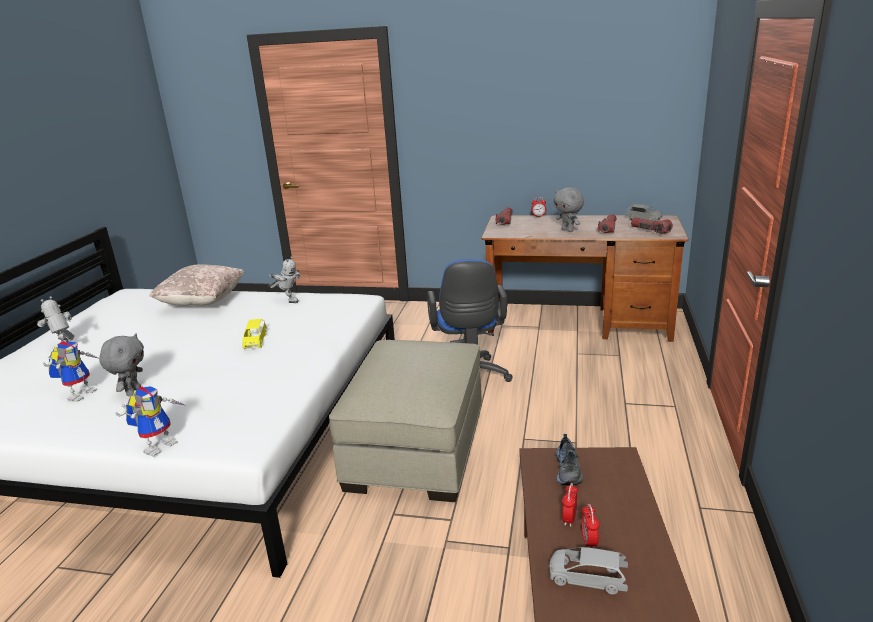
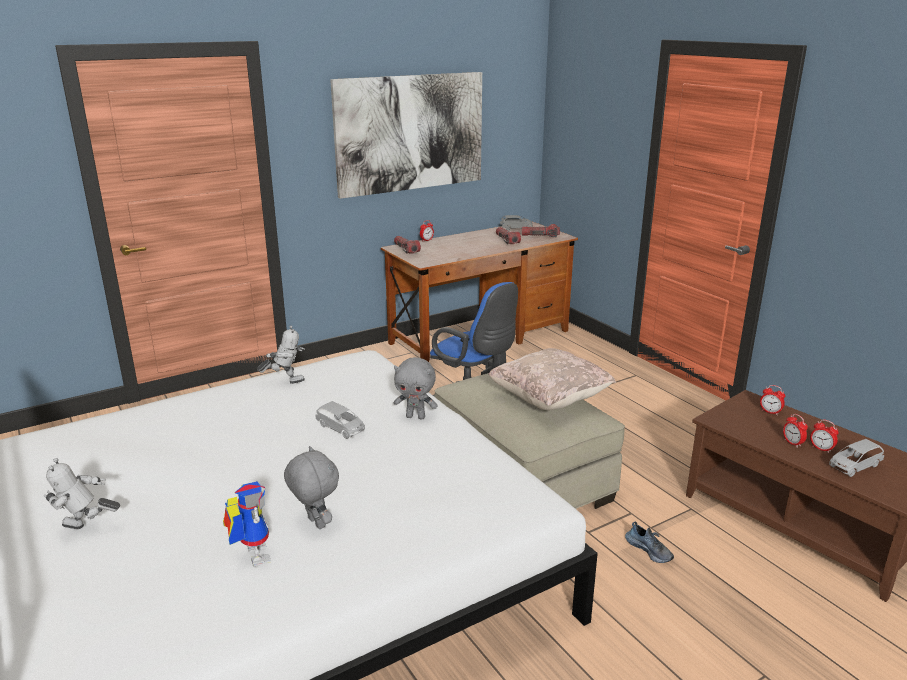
camera: 45 degrees left, 0 degrees up
(160, 444) = (463, 543): toy robot -> none
(202, 302) = (175, 417): beige pillow -> beige pillow (549, 400)
(255, 341) = (341, 428): yellow toy car -> grey toy car
(530, 110) = (410, 133): none -> picture
(568, 230) = (479, 248): grey plush toy -> grey plush toy (416, 417)
(568, 470) = (741, 418): shoe -> shoe (649, 550)
(613, 479) = (770, 412): none -> alarm clock

